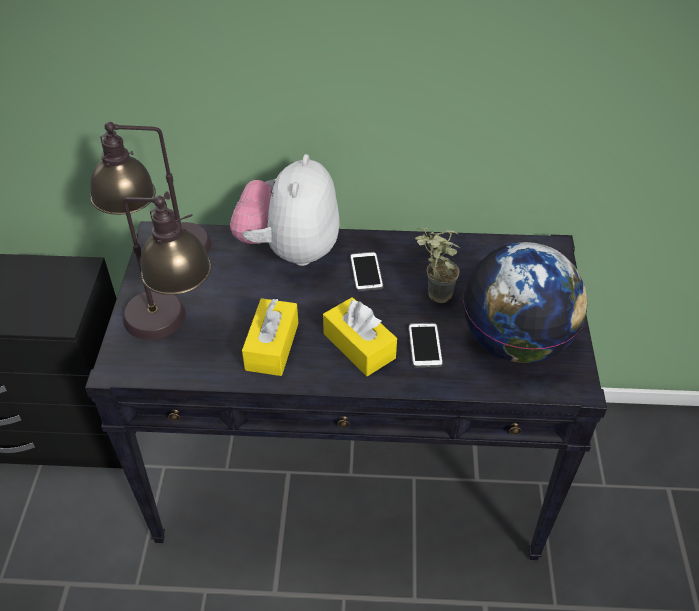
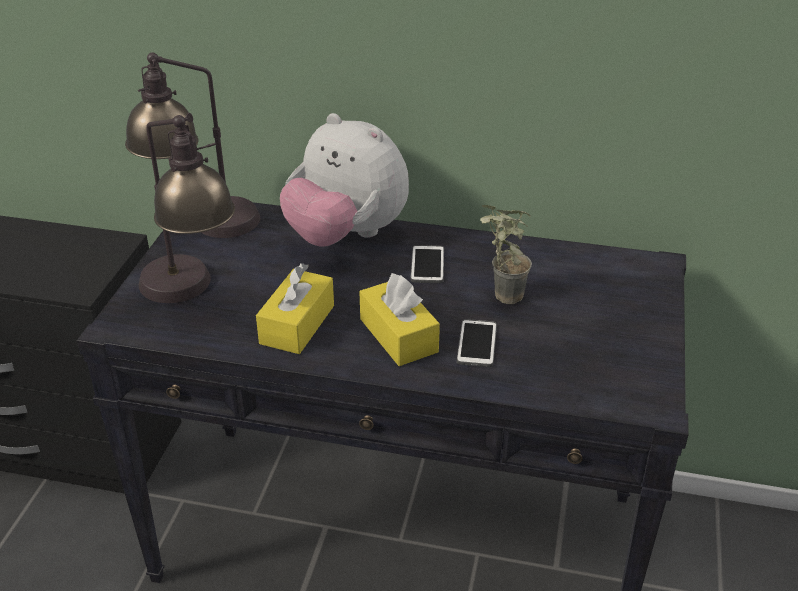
camera: 10 degrees right, 10 degrees down
(290, 250) = (346, 236): plush toy -> plush toy turned 75 degrees counterclockwise
(516, 342) = (589, 353): globe -> none

